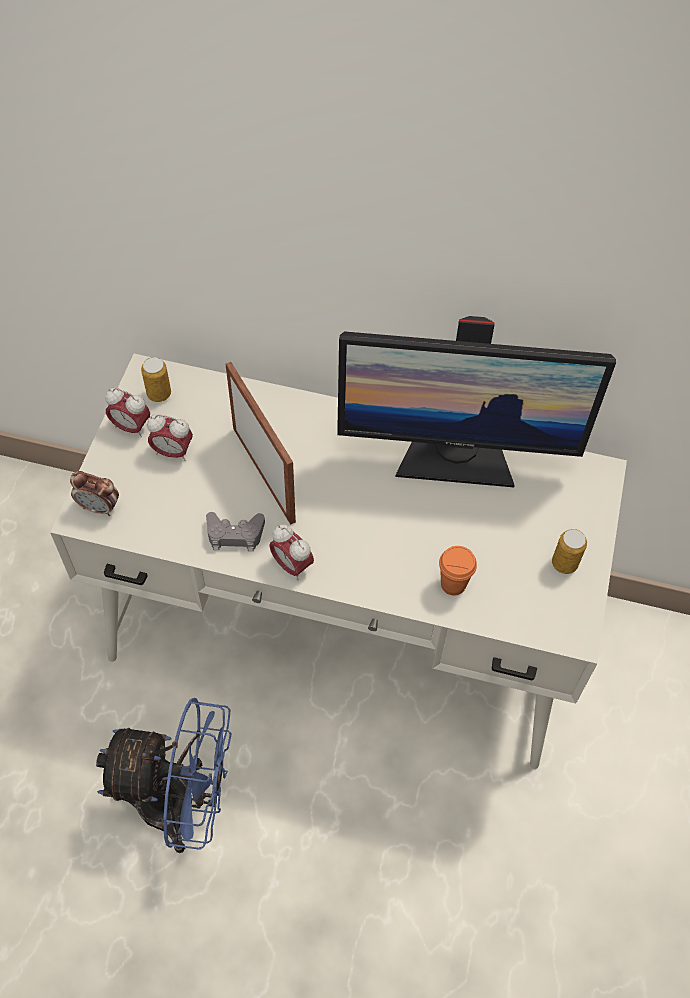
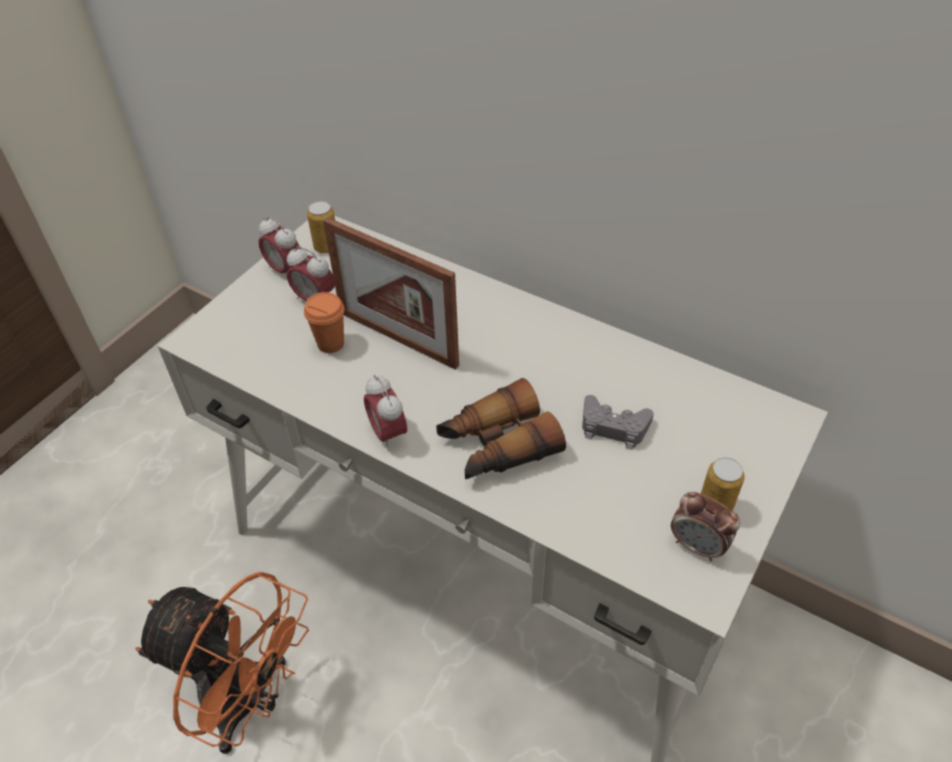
camera: 20 degrees right, 10 degrees down
(99, 507) = (217, 334): alarm clock -> alarm clock (697, 546)
(182, 805) = (248, 701): blue fan -> orange fan
(235, 534) = (341, 389): grey game controller -> grey game controller (613, 427)
(263, 474) = (397, 338): picture frame -> picture frame turned 135 degrees clockwise
(384, 553) = (497, 445): none -> binoculars
(453, 584) = (567, 497): orange cup -> orange cup (330, 344)
(455, 457) = (618, 365): monitor -> none

